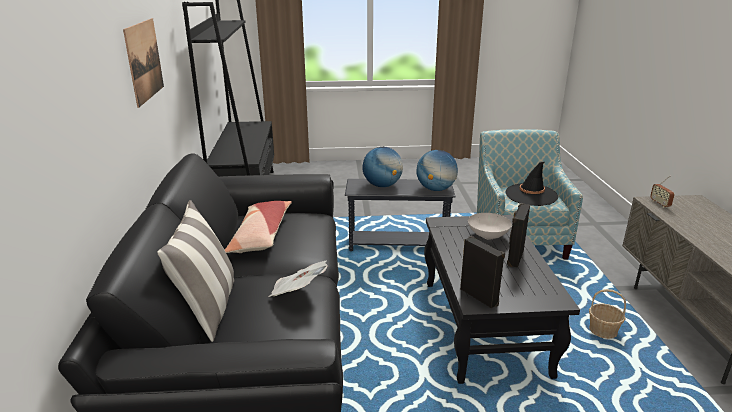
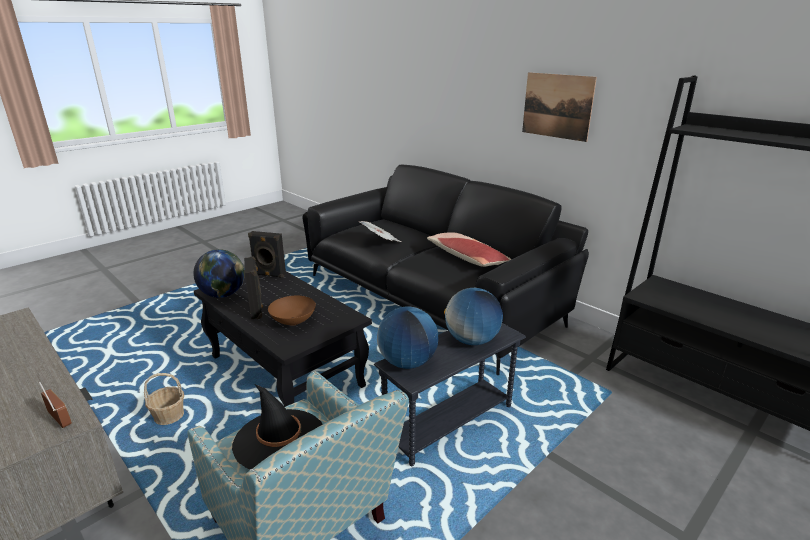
camera: 140 degrees right, 0 degrees up
(207, 309) = (413, 227): pillow -> none
(488, 236) = (292, 322): white bowl -> brown bowl
(544, 287) = (223, 295): none -> globe

